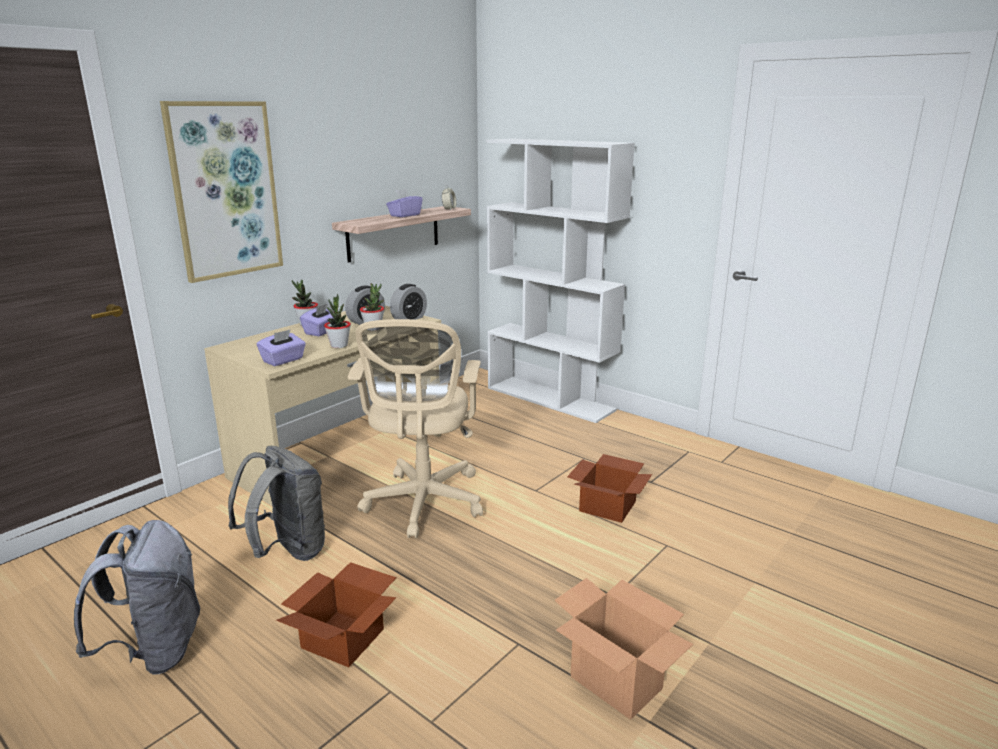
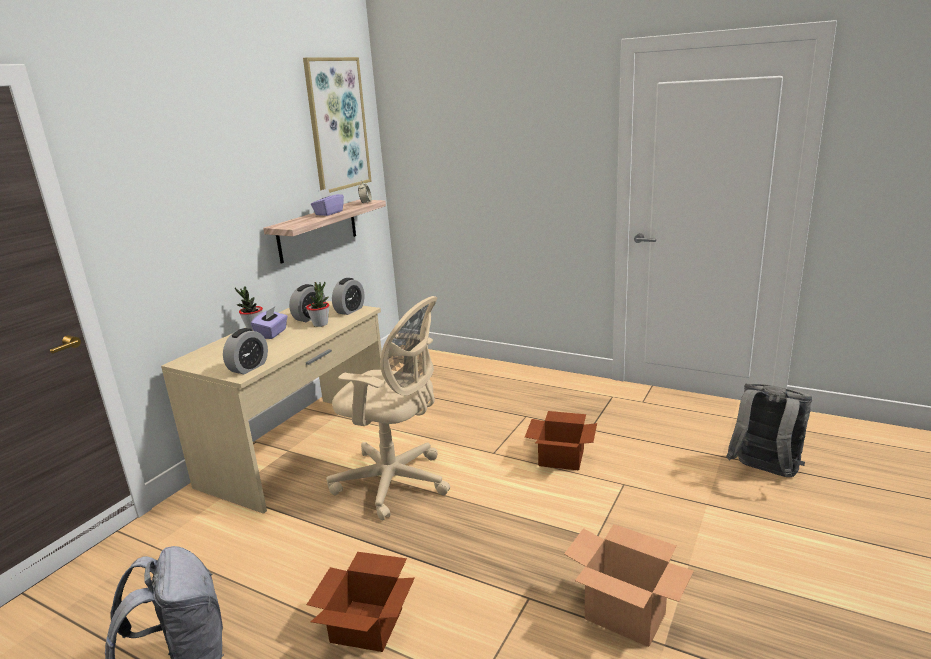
camera: 10 degrees left, 0 degrees up
(225, 190) = (164, 209): picture -> picture (337, 124)
(283, 360) = (249, 367): purple tissue box -> alarm clock
(287, 551) = (282, 551): grey backpack -> grey backpack (764, 473)
(339, 345) = (296, 345): potted plant -> none
(423, 504) = (396, 483): beige office chair -> beige office chair turned 60 degrees counterclockwise
(551, 399) = (476, 365): white bookcase -> none

